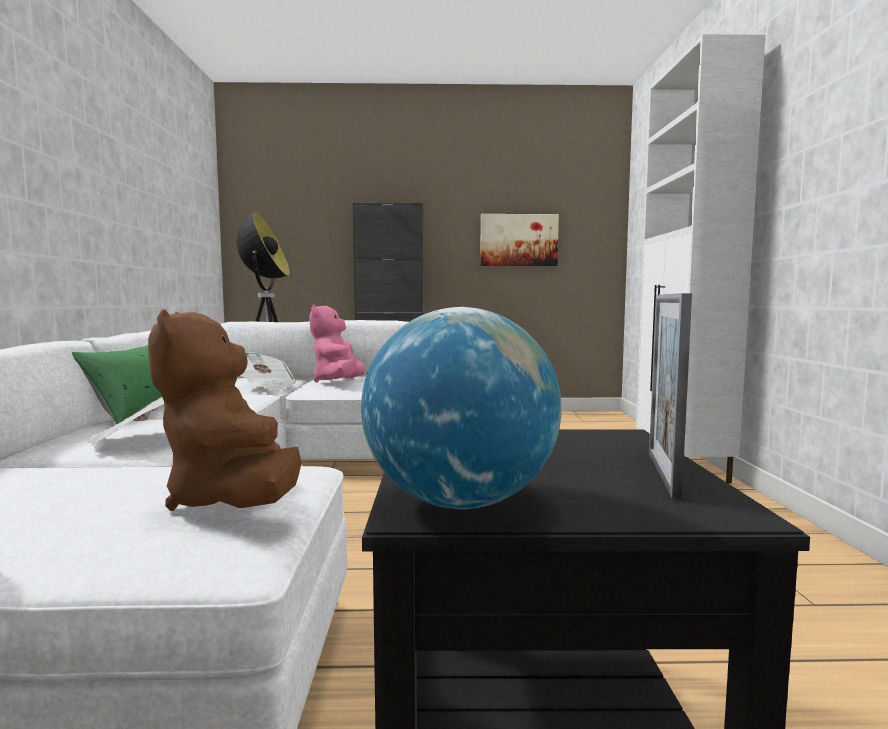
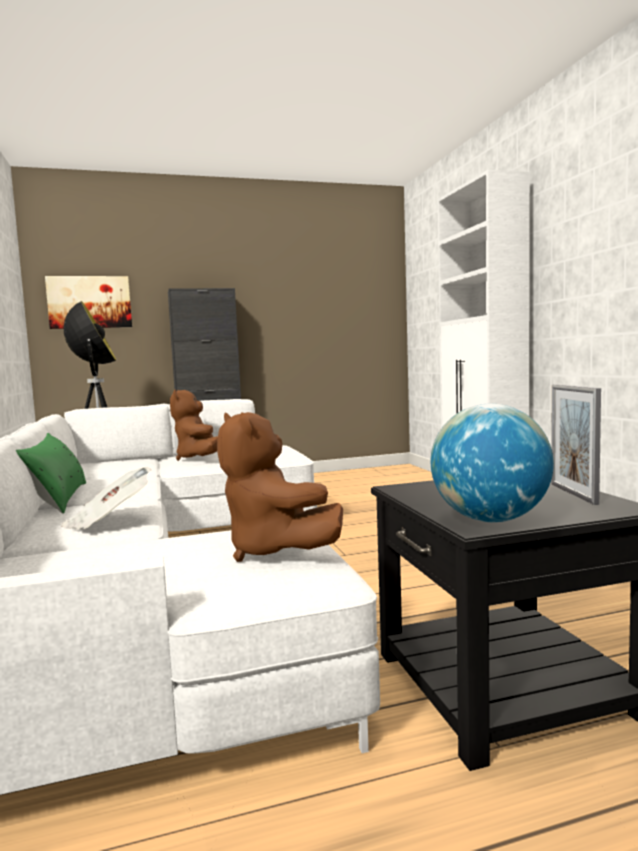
camera: 15 degrees left, 0 degrees up
(265, 387) = (135, 469): newspaper -> none
(338, 382) = (199, 458): pink plush toy -> brown plush toy
(518, 240) = (317, 319): picture -> picture (90, 302)

